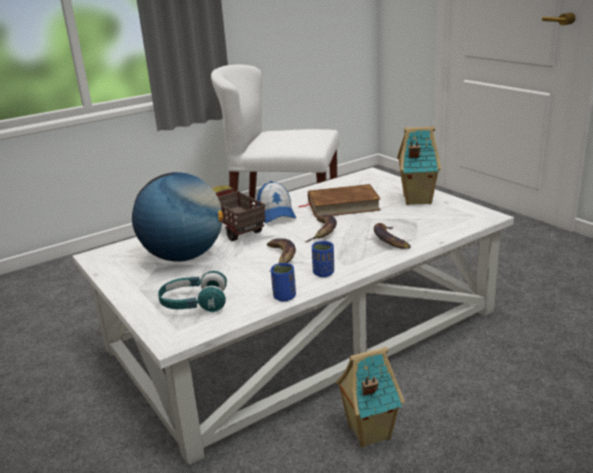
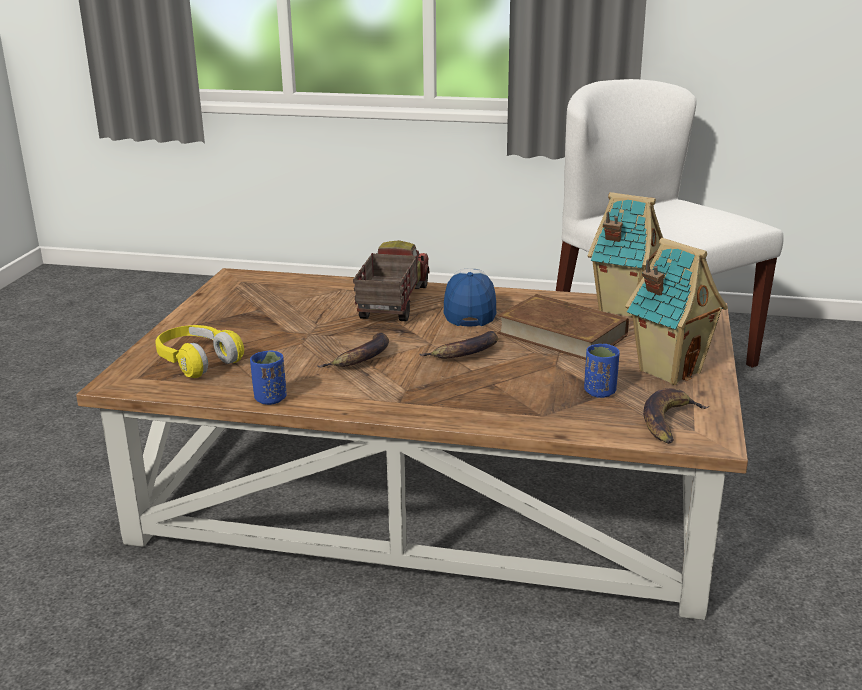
camera: 45 degrees right, 0 degrees up
(184, 256) = (290, 313): globe -> none
(194, 304) = (197, 362): turquoise headphones -> yellow headphones
(276, 213) = (470, 309): cap -> cap turned 150 degrees clockwise
(302, 333) = (428, 491): white coffee table -> brown coffee table
(323, 273) = (356, 397): blue cup -> blue cup (600, 392)
(368, 433) = (295, 635): toy house -> toy house (621, 308)
(389, 240) = (508, 401): banana -> banana (669, 421)

